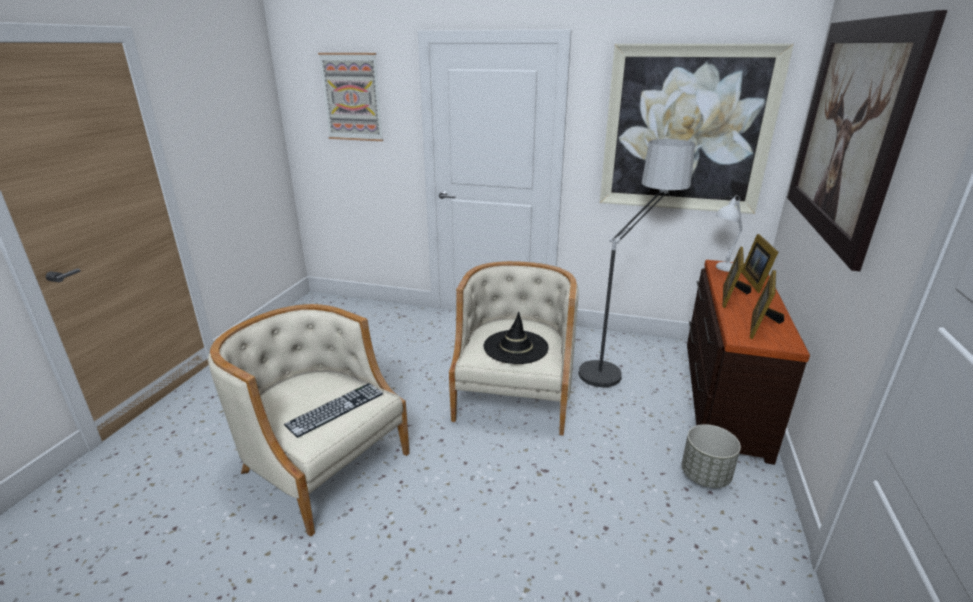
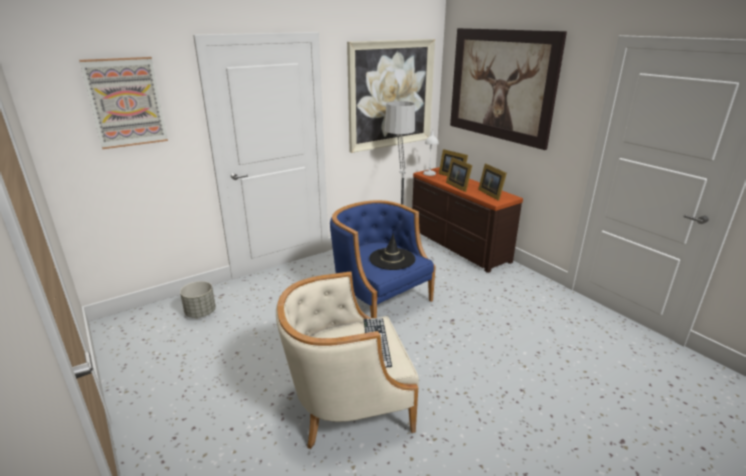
camera: 50 degrees left, 0 degrees up
(514, 395) = (379, 297): beige armchair -> blue armchair
(705, 475) = (502, 281): grey planter -> grey planter (200, 313)

